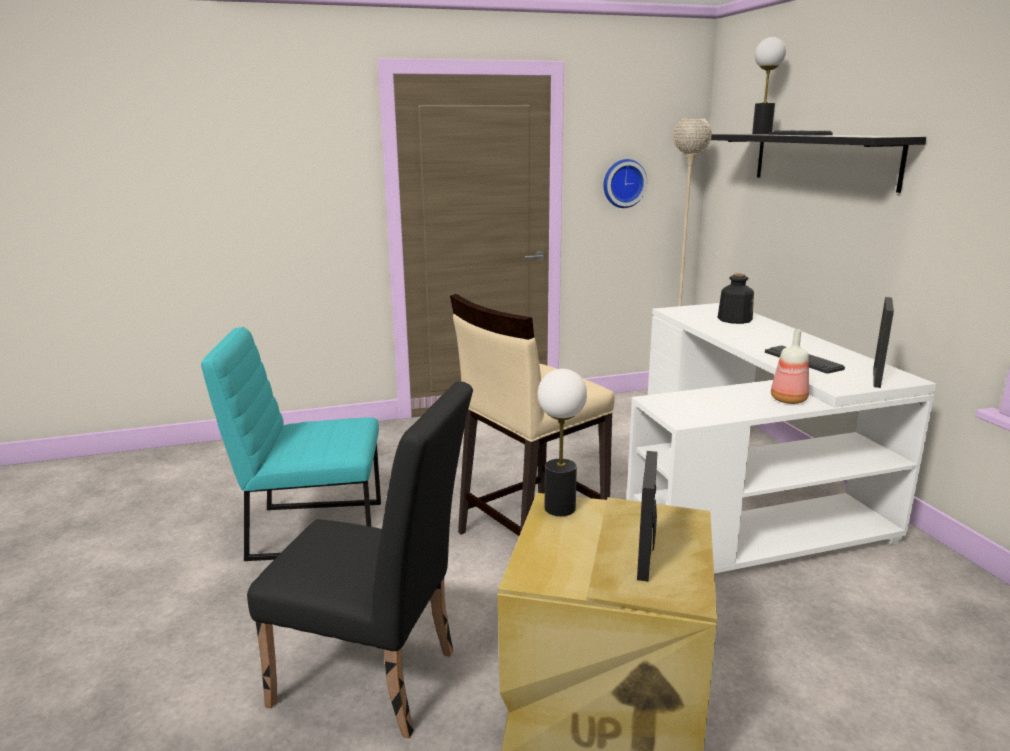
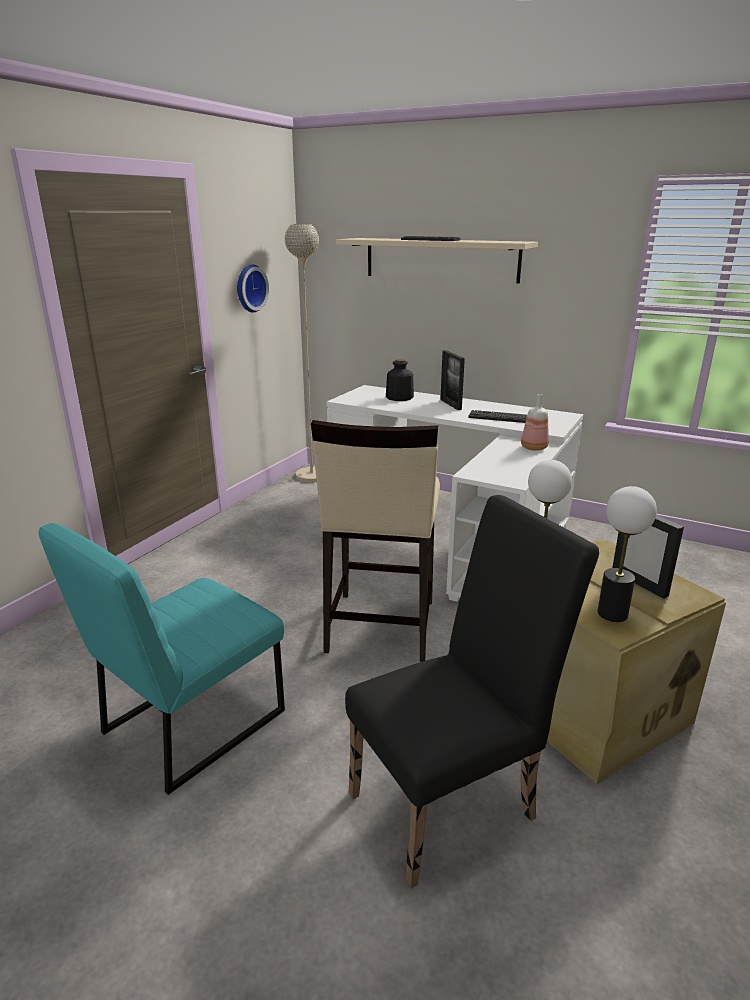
camera: 45 degrees left, 5 degrees up
(762, 134) = (383, 239): table lamp -> table lamp (612, 613)
(823, 159) = (440, 259): black shelf -> beige shelf
(876, 378) = (554, 418): picture frame -> picture frame (450, 404)

